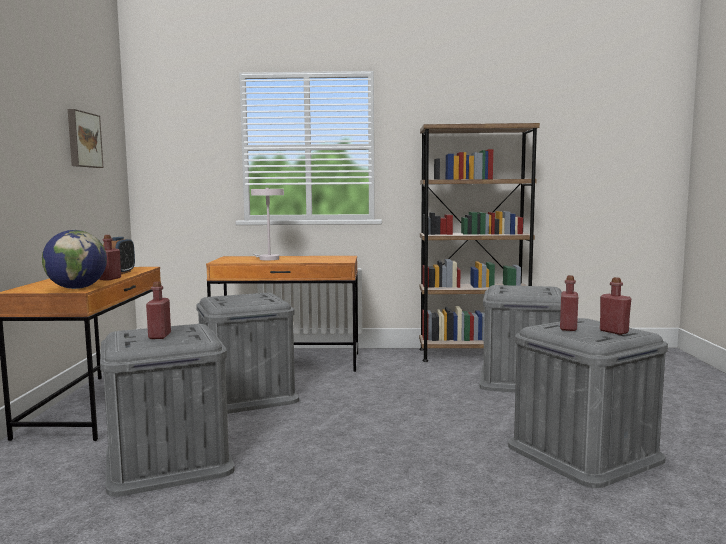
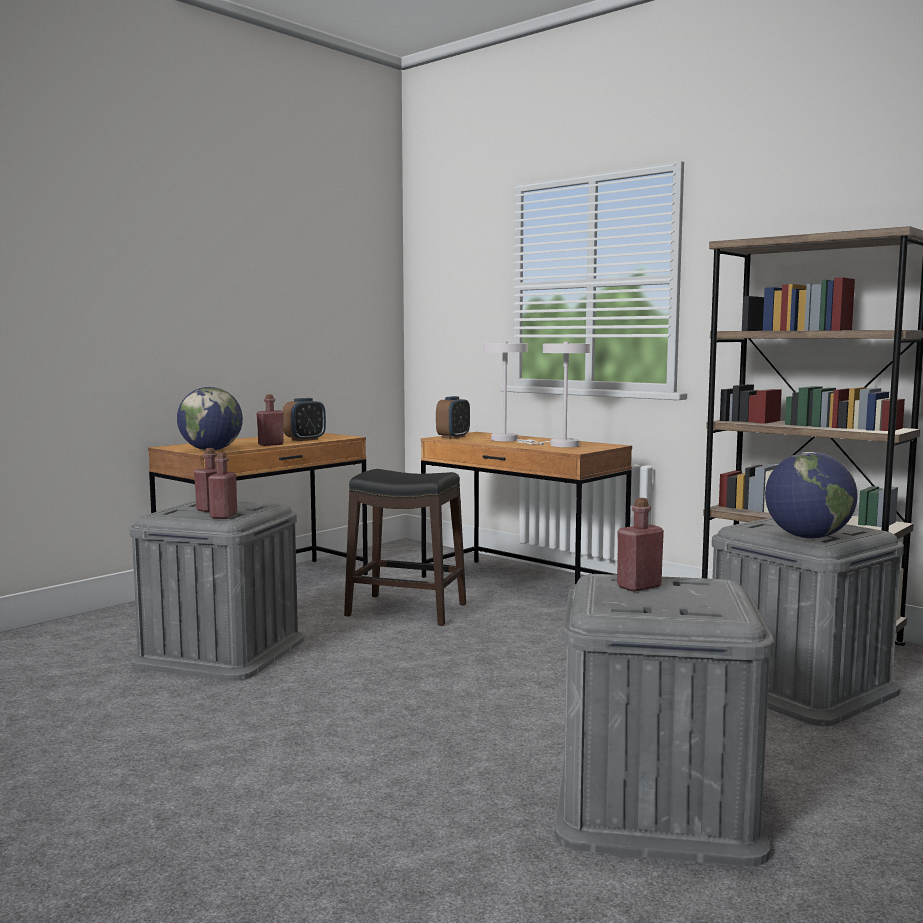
camera: 40 degrees right, 0 degrees up
(83, 139) = (316, 285): picture -> none
(226, 260) = (453, 437): none -> alarm clock
(247, 394) = (406, 610): grey storage box -> black stool
(318, 259) = (559, 445): none -> white table lamp
(540, 293) = (808, 537): none -> globe
(614, 331) = (687, 605): red bottle -> red bottle (223, 516)

